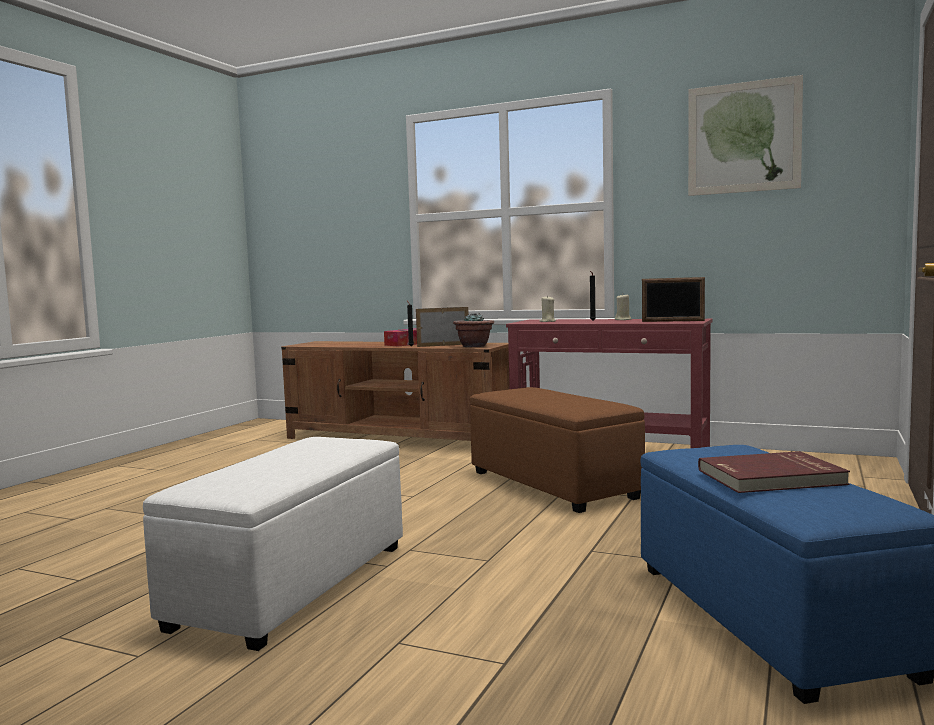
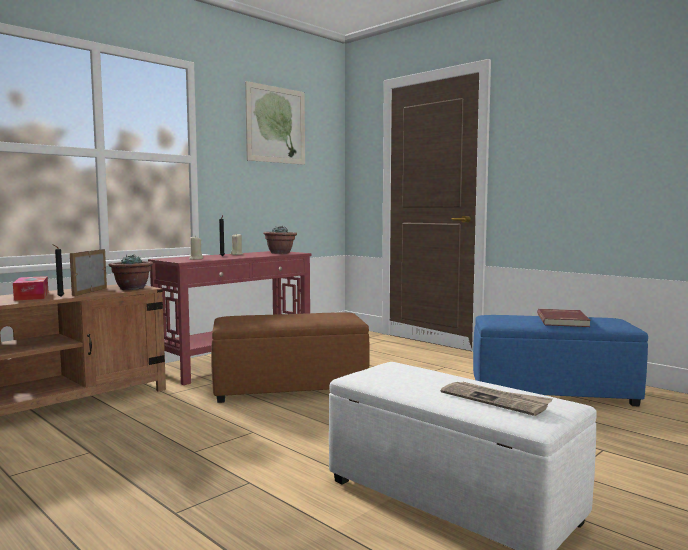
camera: 70 degrees left, 0 degrees up
(242, 473) = (495, 400): none -> newspaper
(673, 321) = (280, 253): picture frame -> potted plant

